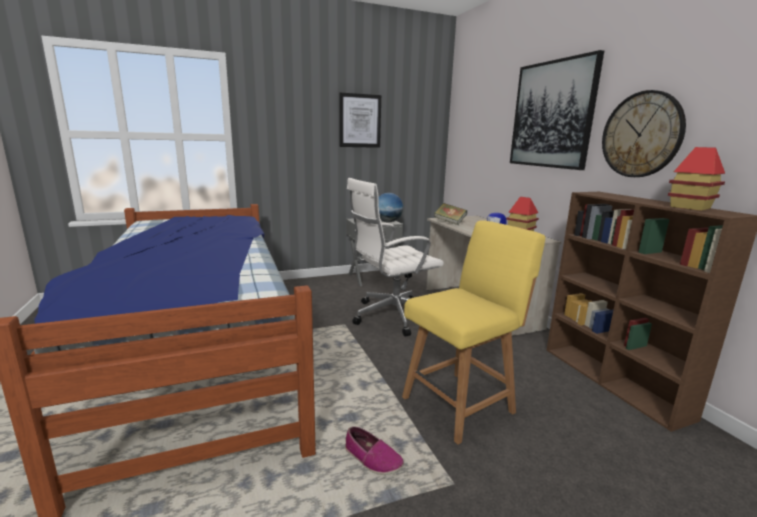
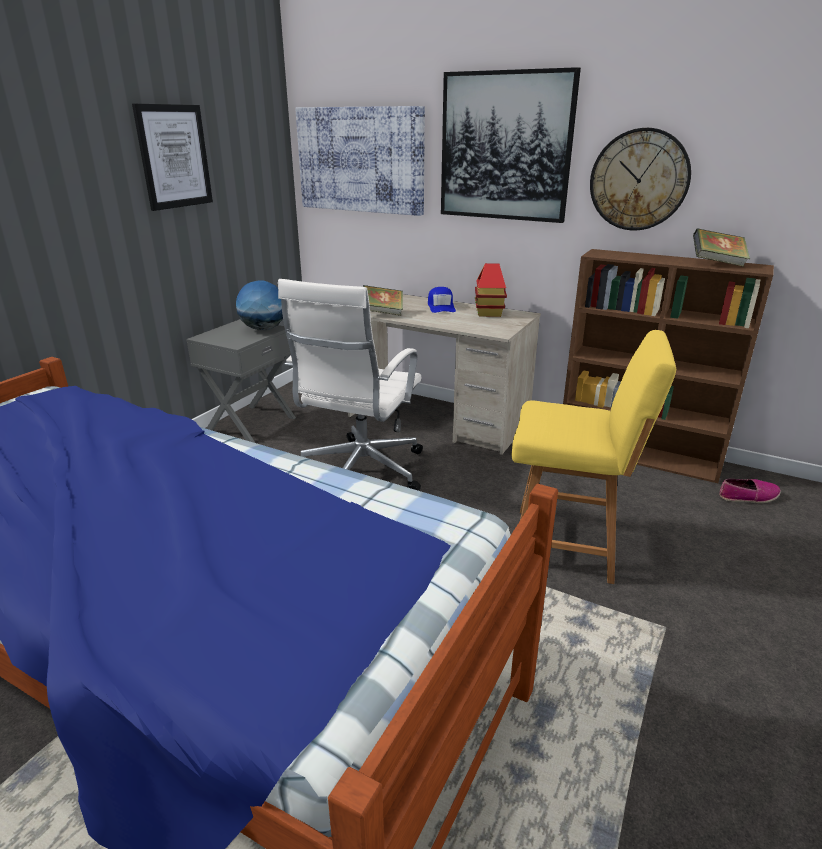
camera: 40 degrees left, 10 degrees up
(372, 458) = (581, 653): shoe -> shoe (748, 496)
(460, 403) = (568, 545): yellow chair -> yellow chair turned 90 degrees clockwise
(477, 129) = (361, 160): none -> picture
(690, 207) = (717, 263): toy house -> book

